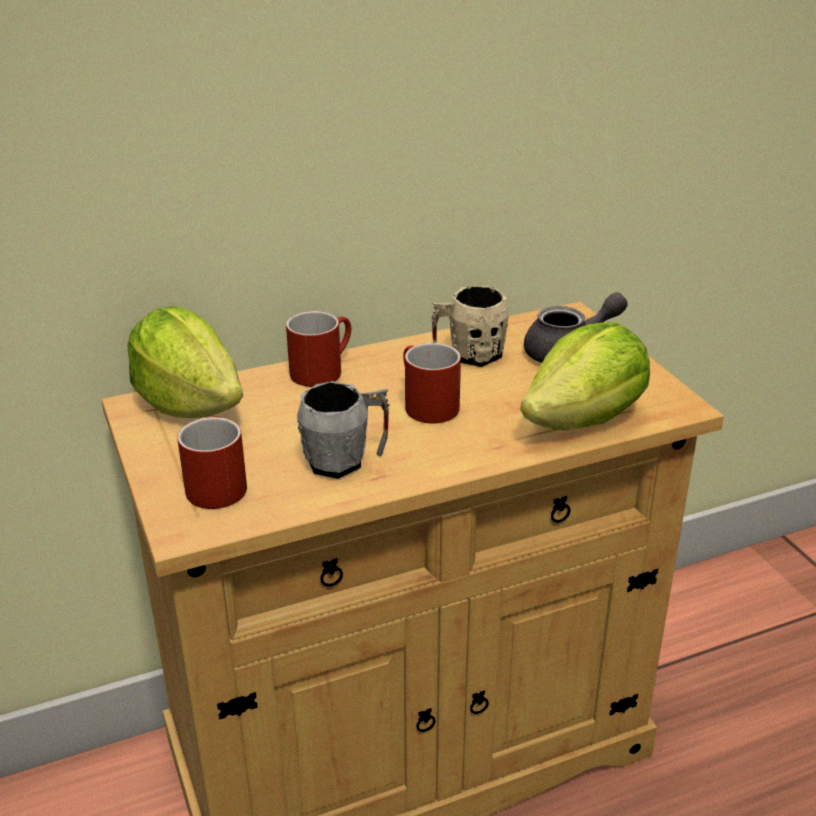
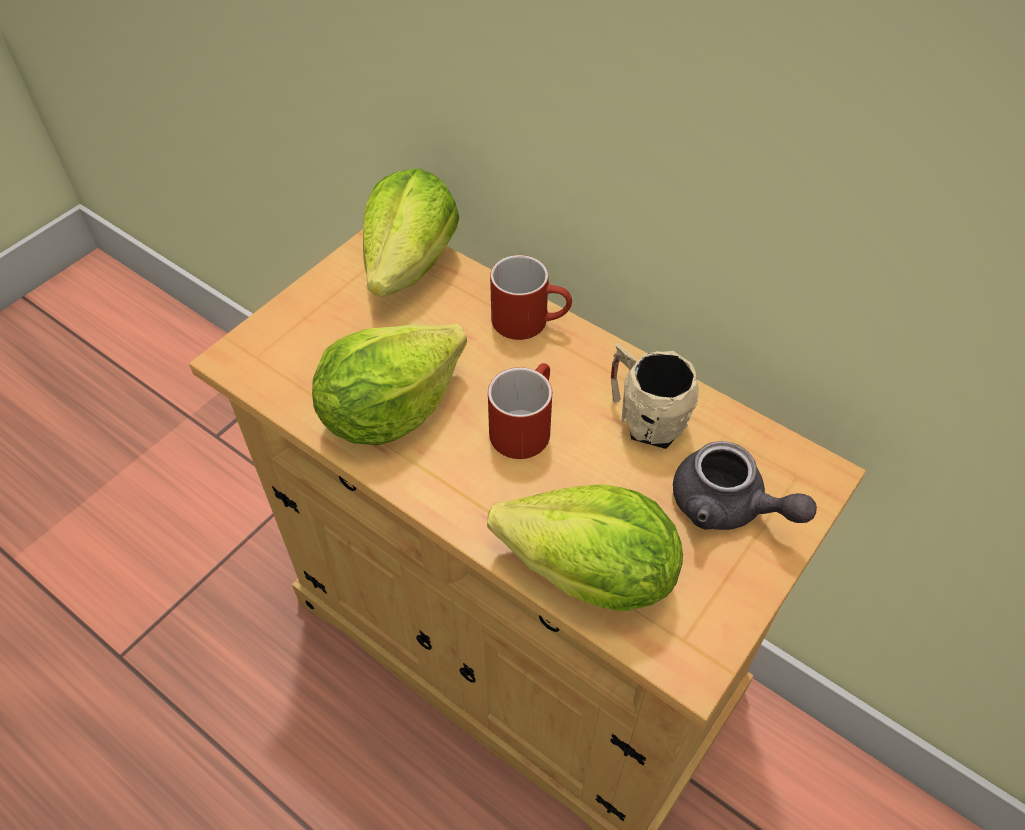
camera: 60 degrees right, 20 degrees up
(215, 483) = (305, 343): red mug -> none
(345, 460) = (390, 411): grey mug -> lettuce

